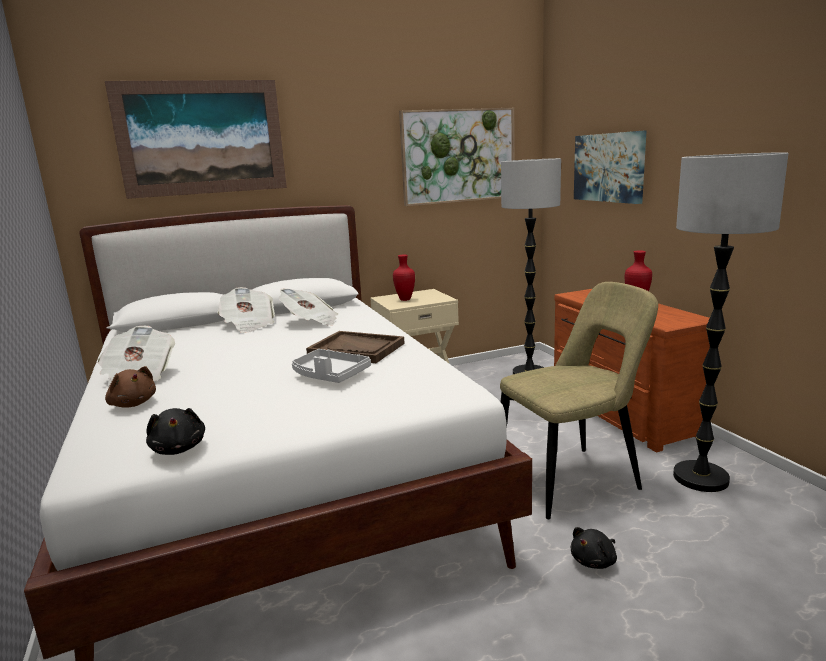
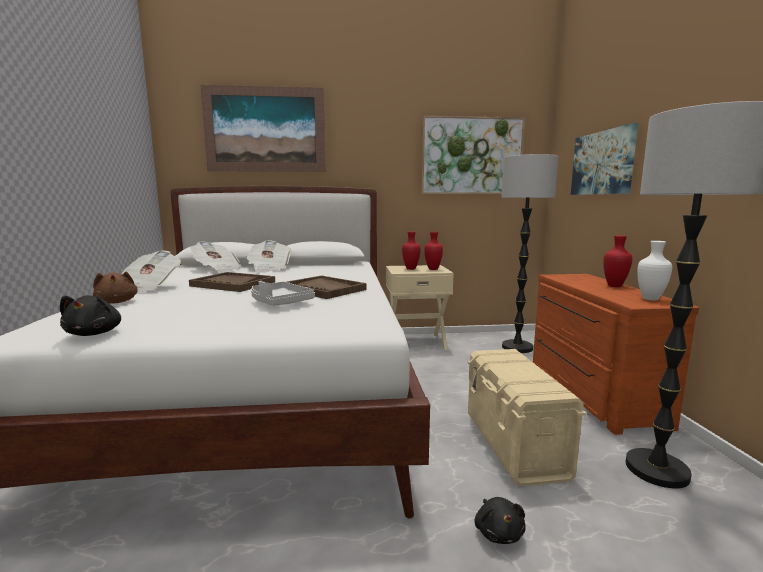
camera: 15 degrees right, 5 degrees down
(239, 356) = (233, 284): none -> brown tray
(311, 322) = (314, 271): newspaper -> newspaper (217, 269)
(431, 297) = (433, 269): none -> red vase
(573, 480) = (514, 445): beige chair -> beige storage box
(594, 561) = (498, 532): black plush toy -> black plush toy turned 75 degrees counterclockwise
(677, 316) = (651, 299): none -> white vase

